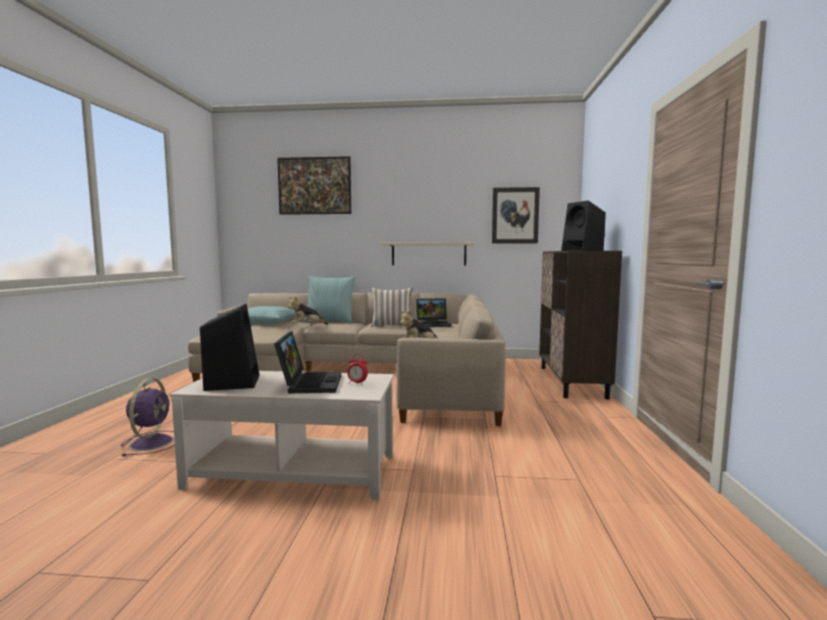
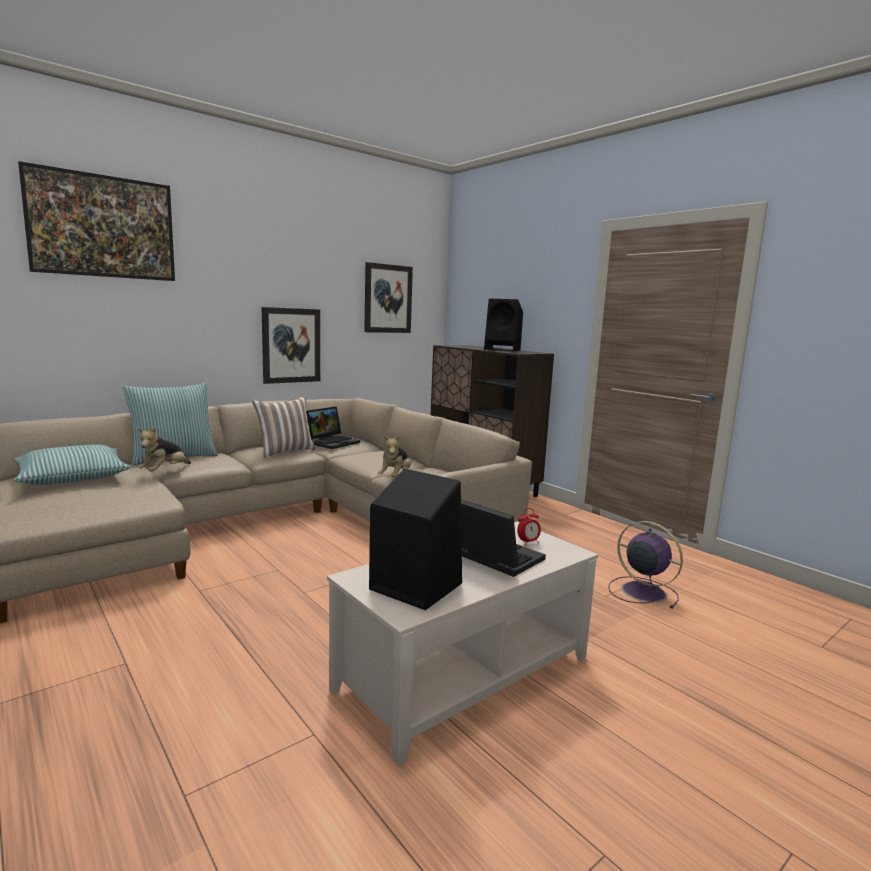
camera: 45 degrees left, 5 degrees up
(152, 442) = (190, 738): purple fan -> purple fan (641, 591)
(428, 254) = (291, 345): beige shelf -> picture

